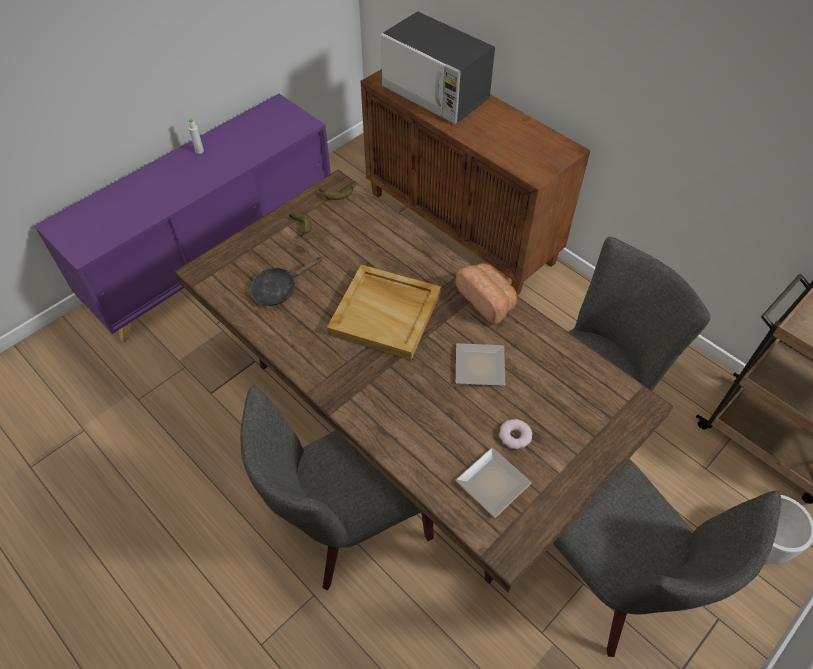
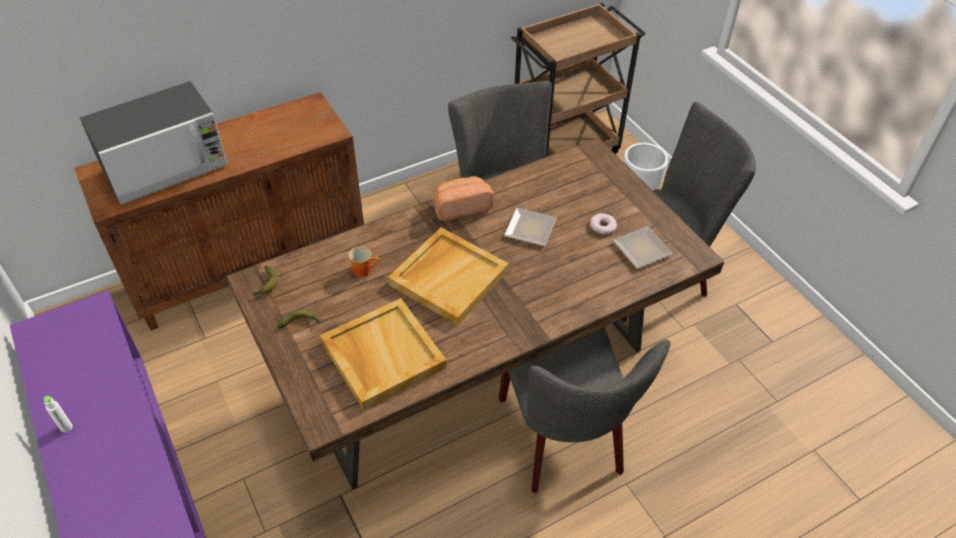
camera: 75 degrees left, 5 degrees down
(279, 289) = (382, 355): black frying pan -> beige tray
(374, 250) = (364, 269): none -> mug

